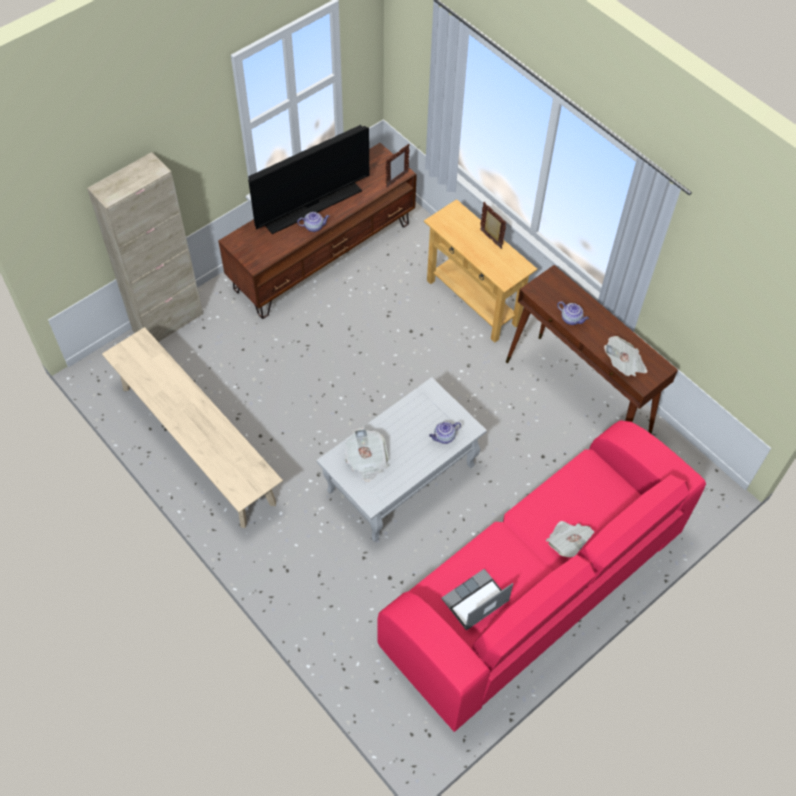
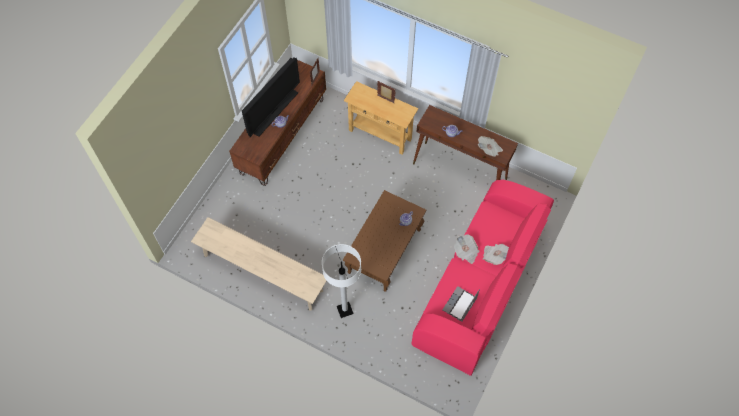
camera: 20 degrees left, 5 degrees up
(168, 322) = (211, 207): beige cabinet -> none
(296, 547) = (345, 310): none -> white floor lamp
(367, 461) = (370, 250): newspaper -> newspaper (466, 252)
(400, 479) = (384, 251): white coffee table -> brown coffee table

